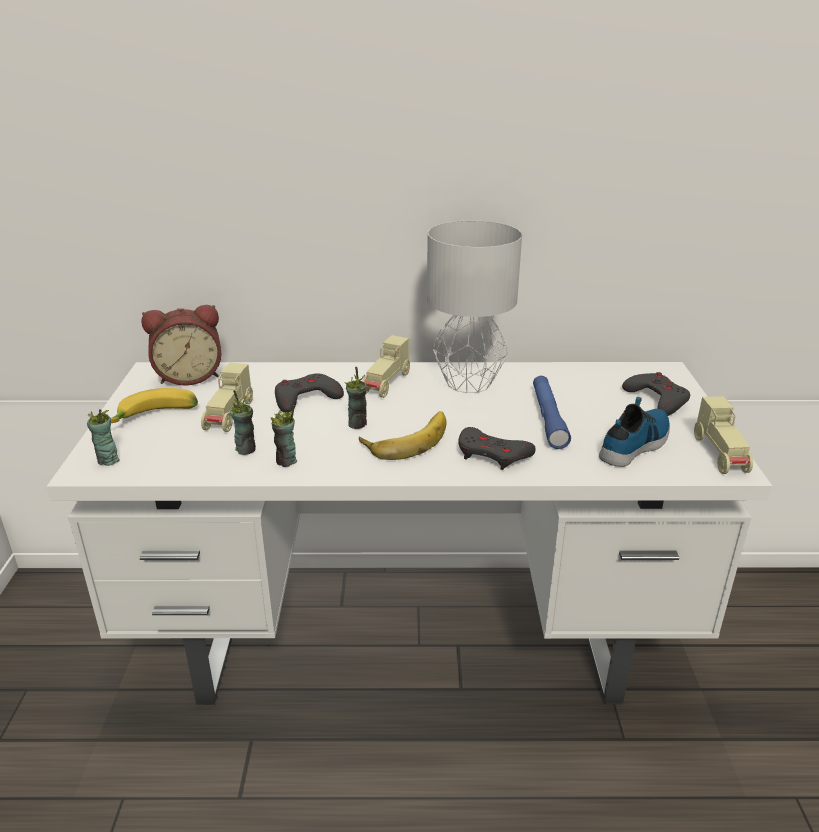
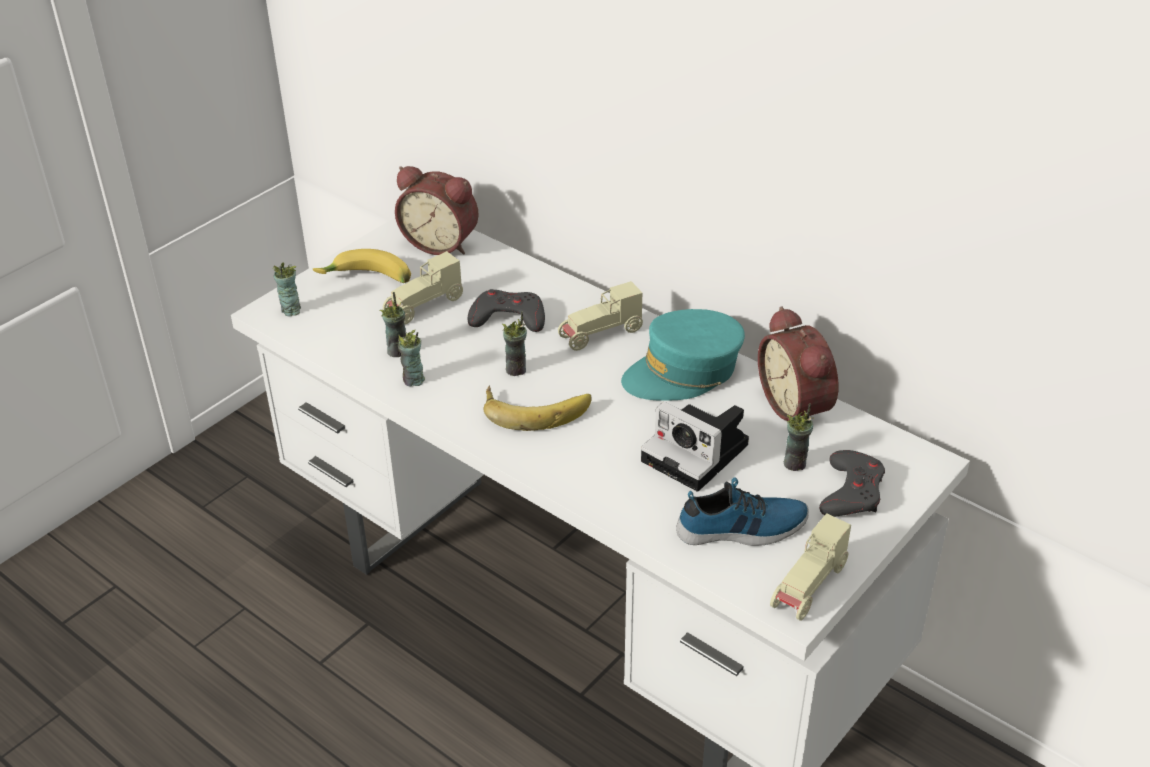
camera: 40 degrees right, 10 degrees up
(470, 382) = (683, 372): grey table lamp -> turquoise cap
(492, 454) = (589, 465): grey game controller -> none
(548, 418) = (699, 454): blue flashlight -> camera
(560, 372) = (798, 405): none -> alarm clock
(607, 399) = (795, 463): none -> cup

